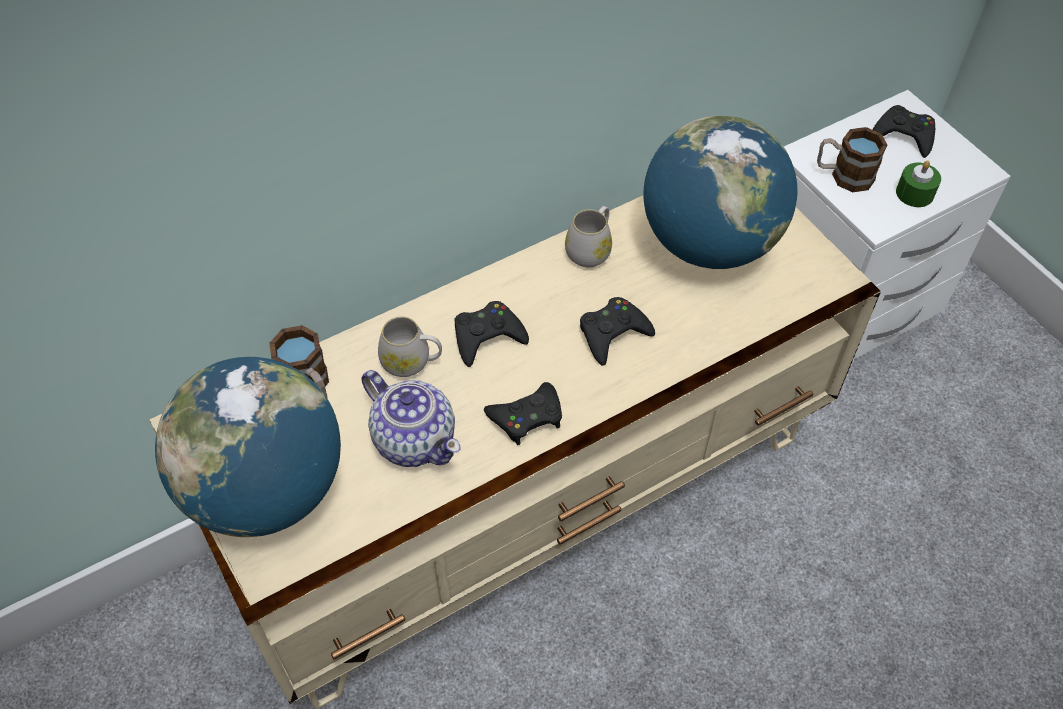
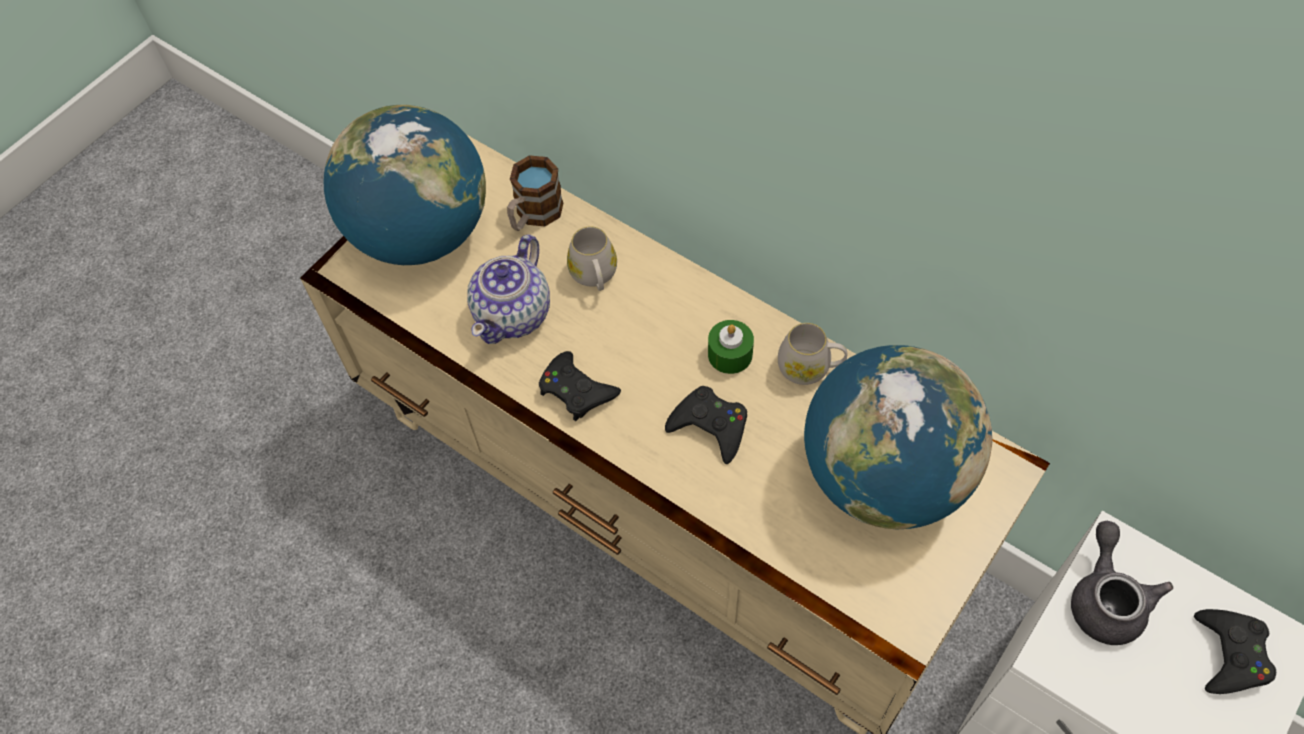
camera: 70 degrees right, 5 degrees up
(487, 337) = (652, 323): black game controller -> none
(843, 175) = (1106, 598): mug -> grey teapot
(914, 193) = (1130, 693): green candle -> green candle (730, 354)

